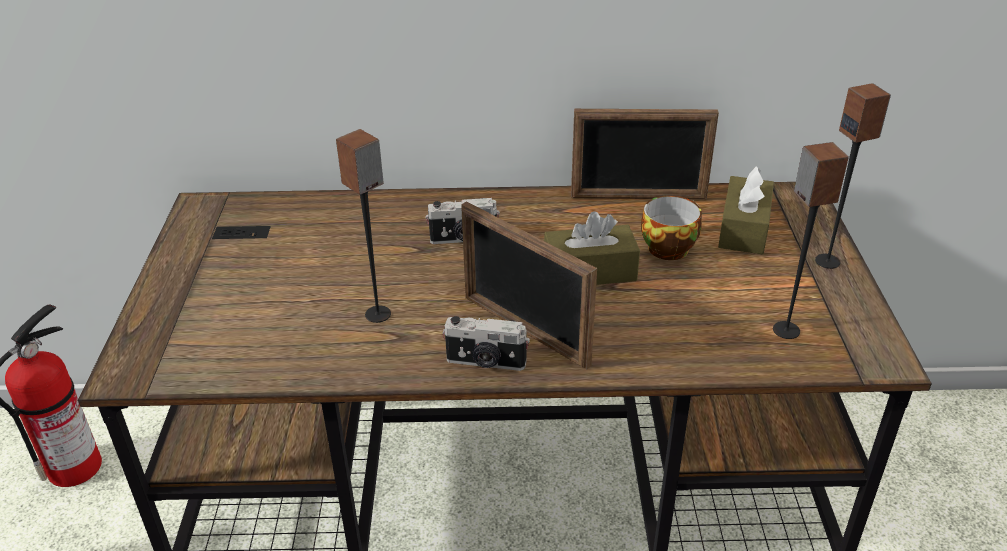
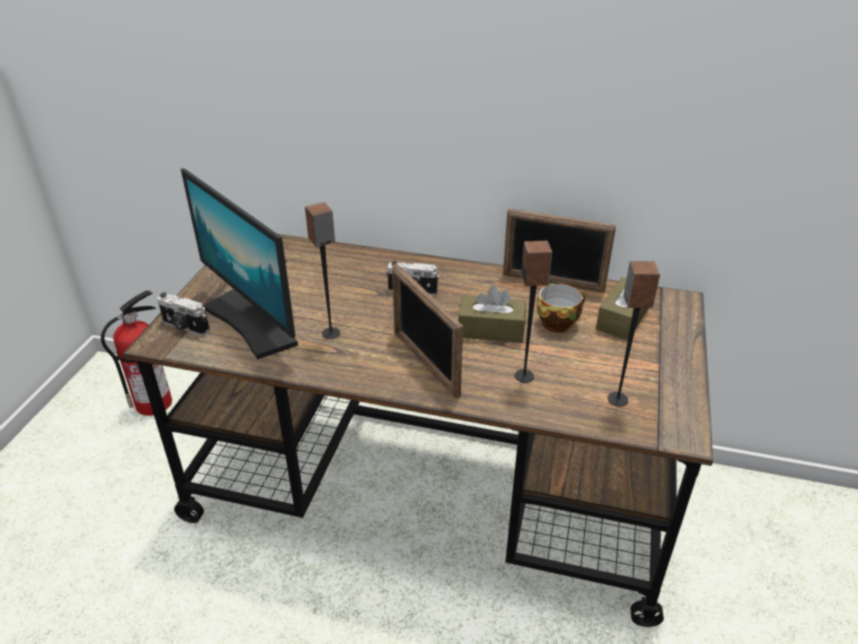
camera: 15 degrees right, 0 degrees up
(260, 319) = (253, 322): none -> monitor
(486, 362) = (388, 380): camera -> camera (185, 327)
(828, 261) = (677, 354): speaker -> speaker (524, 376)

